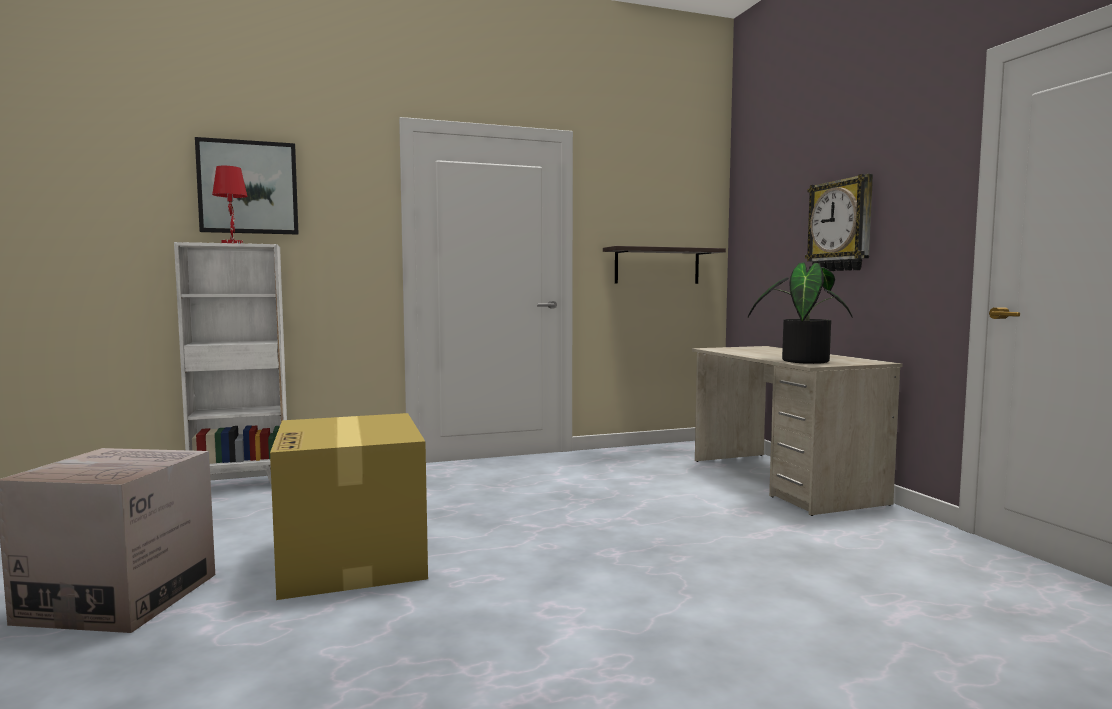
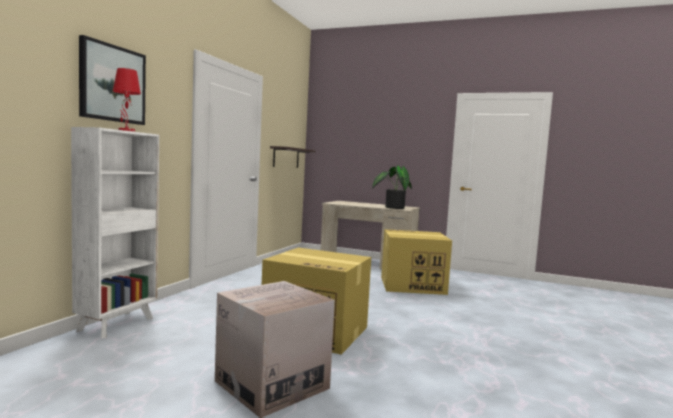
camera: 50 degrees left, 0 degrees up
(742, 541) = (411, 285): none -> cardboard box
(841, 226) = (386, 147): wall clock -> none

